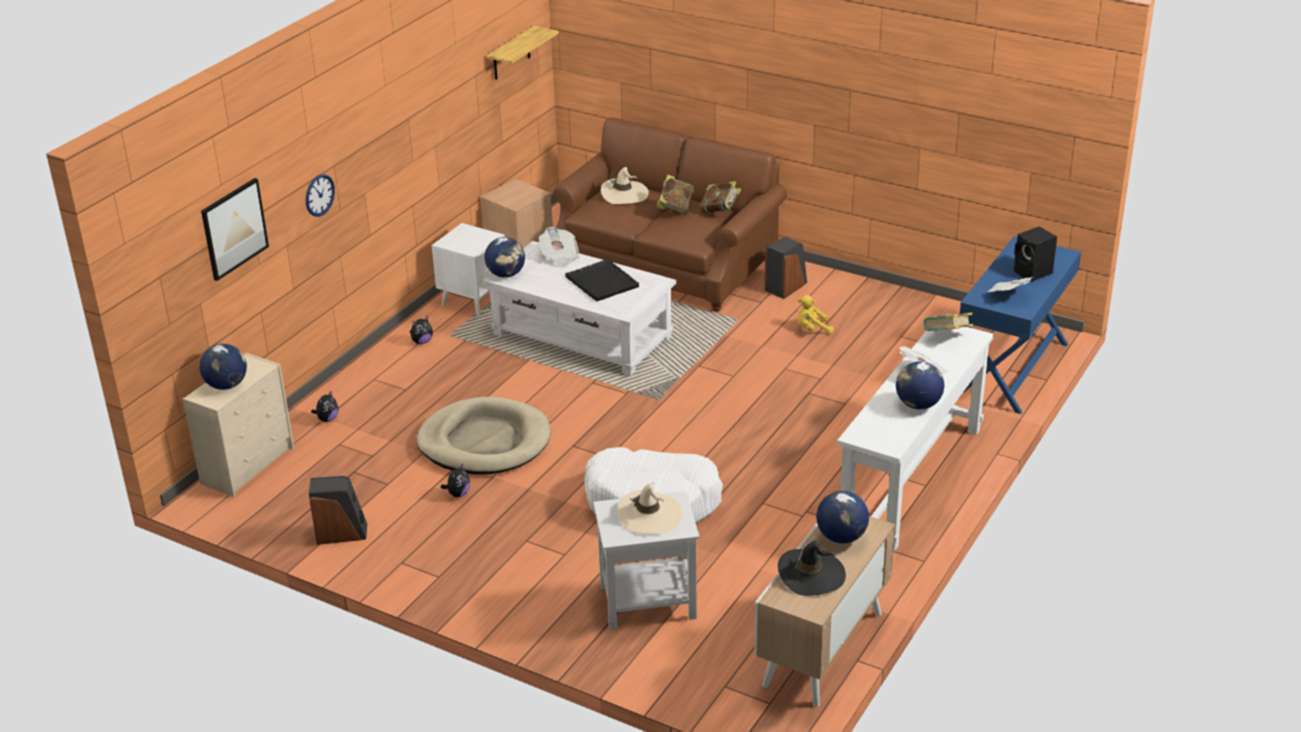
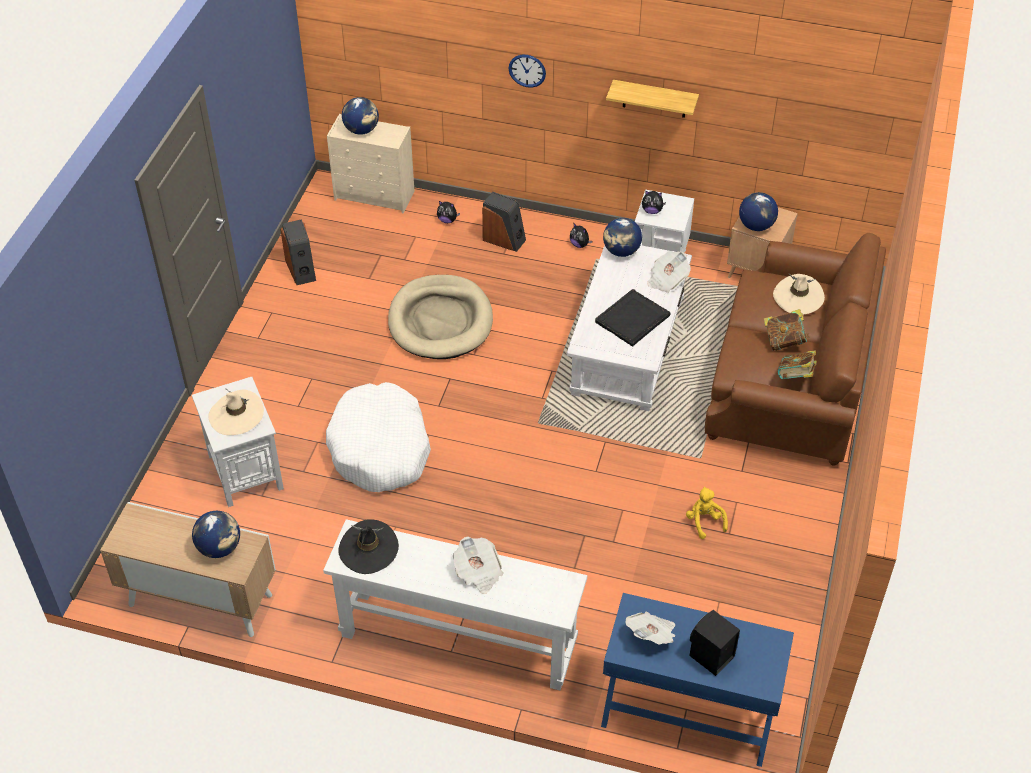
camera: 75 degrees right, 15 degrees up
(234, 228) = (422, 37): picture -> none
(458, 494) = (365, 323): plush toy -> plush toy (652, 211)
(511, 54) = (840, 109): shelf -> shelf (654, 99)
(786, 287) = (781, 487): speaker -> speaker (504, 239)
(811, 574) = (165, 533): black hat -> black hat (368, 549)
(918, 405) = (417, 575): globe -> globe (756, 225)
(946, 337) = (550, 587): book -> none

